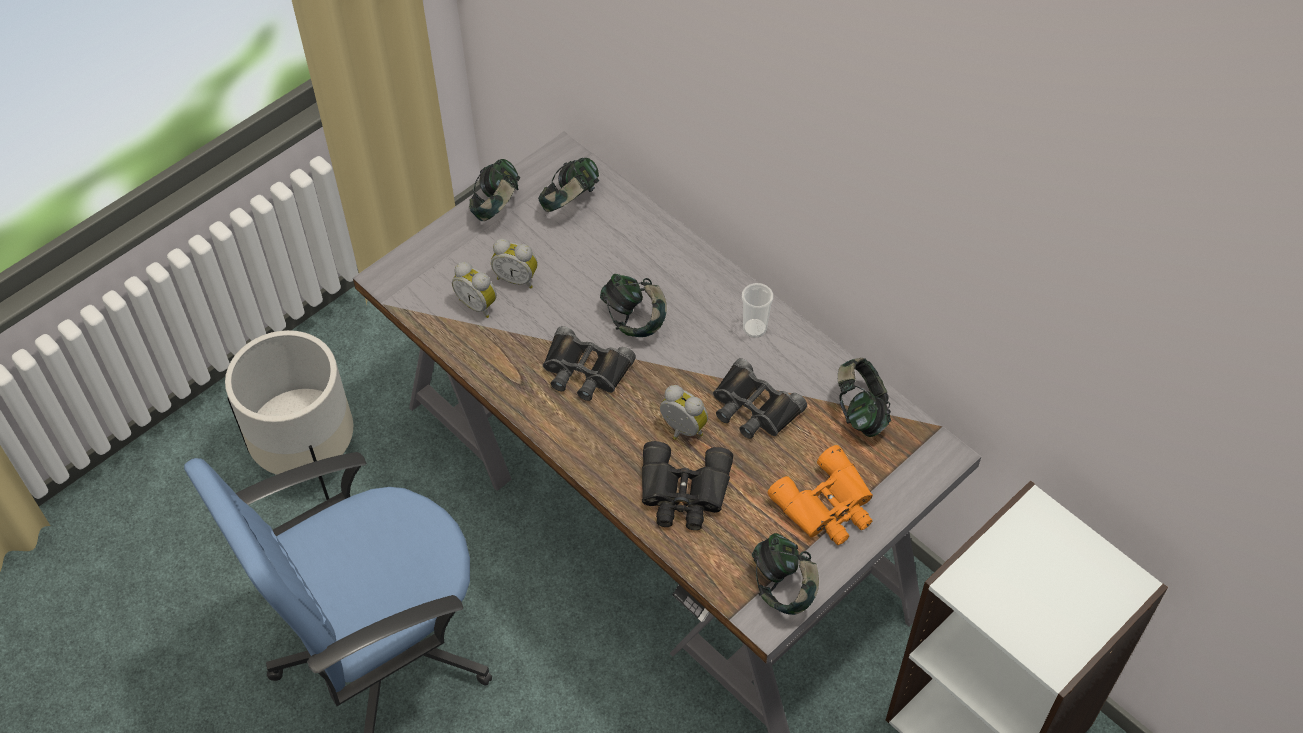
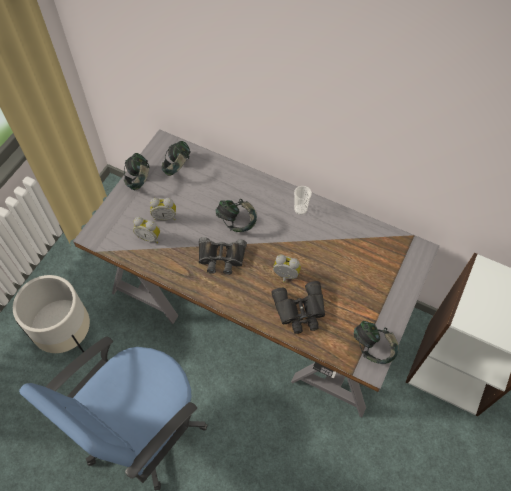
camera: 20 degrees left, 5 degrees up
(753, 408) = (317, 253): black binoculars -> none
(828, 506) = (376, 295): orange binoculars -> none
(860, 411) = (371, 239): headphones -> none

